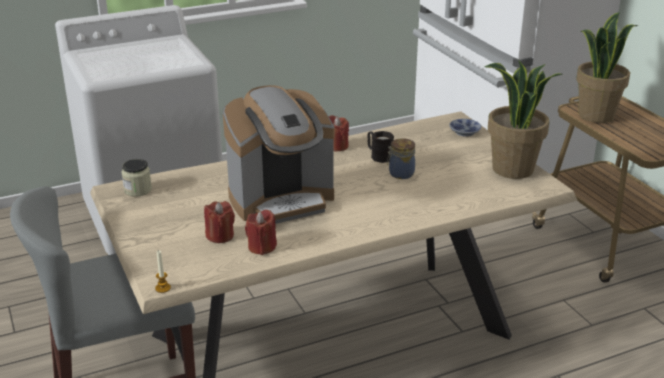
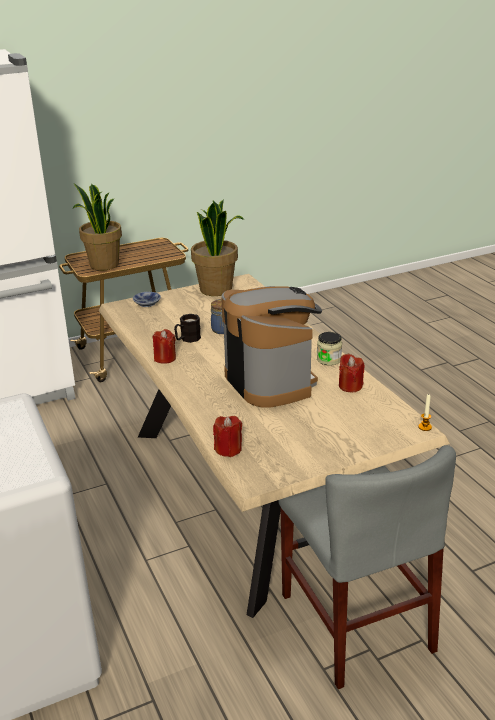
camera: 90 degrees left, 0 degrees up
(138, 190) = (254, 464): jar -> jar (329, 359)
(220, 236) = (337, 407): red candle -> red candle (228, 449)

